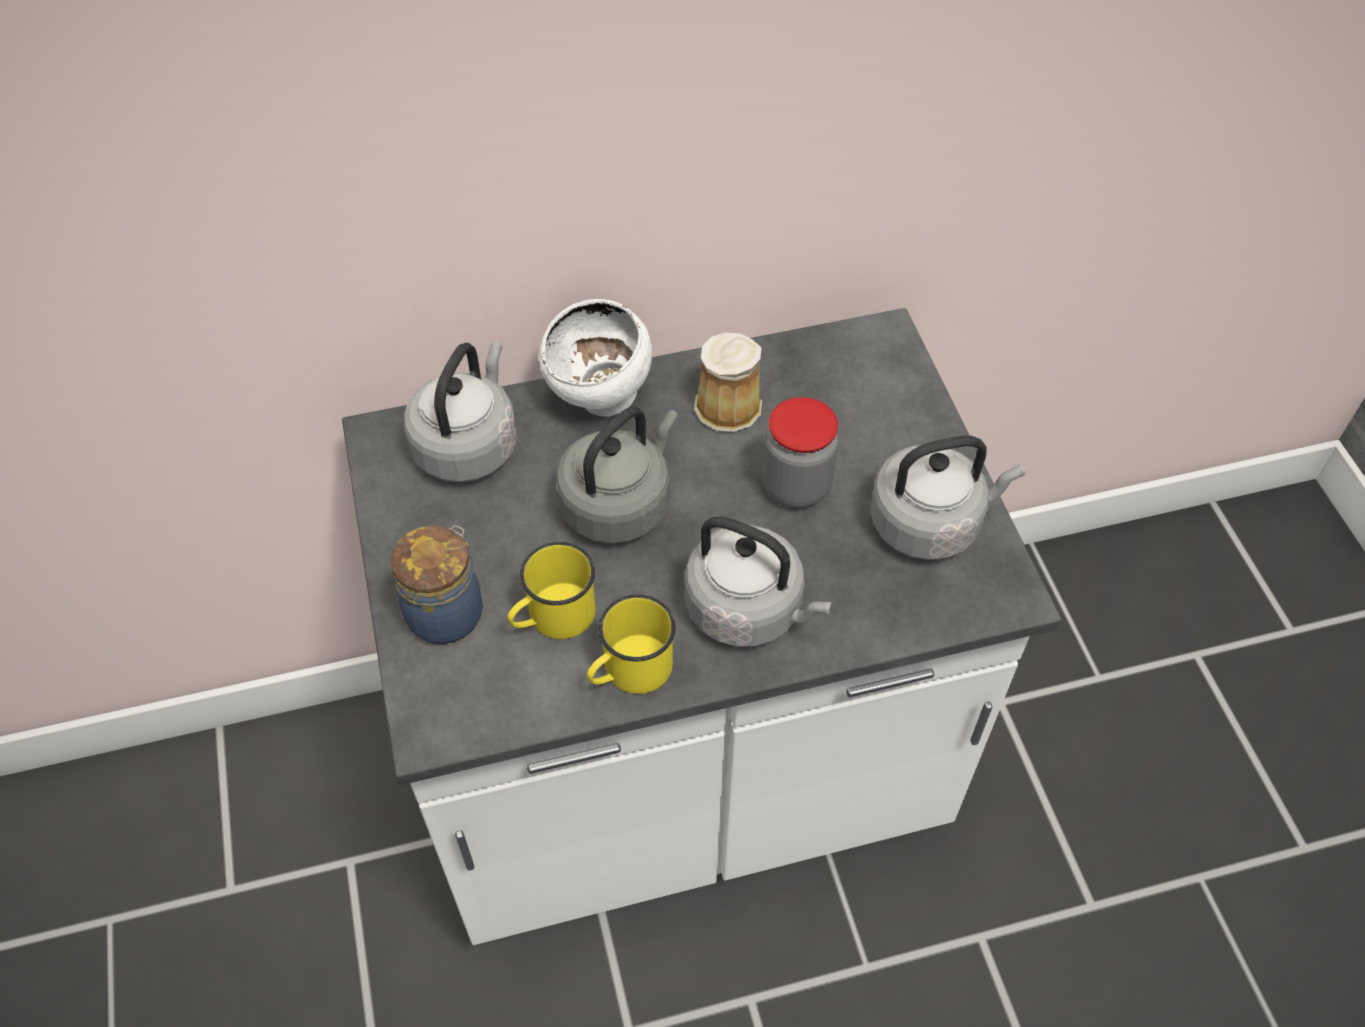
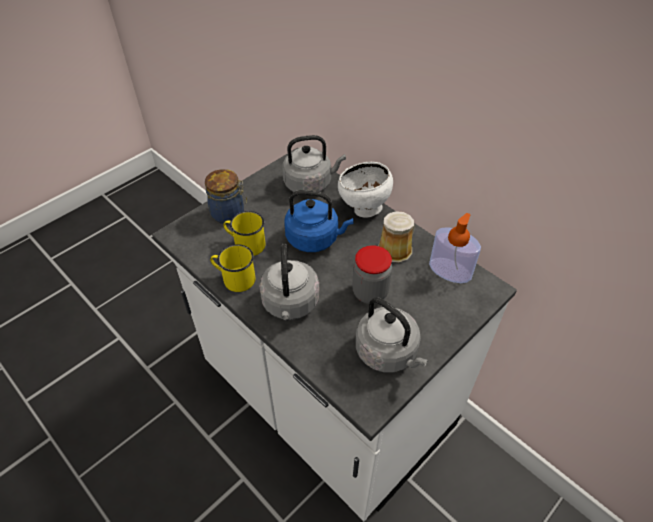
camera: 60 degrees right, 5 degrees down
(619, 504) = (315, 239): grey kettle -> blue kettle
(819, 362) = (450, 270): none -> soap dispenser

